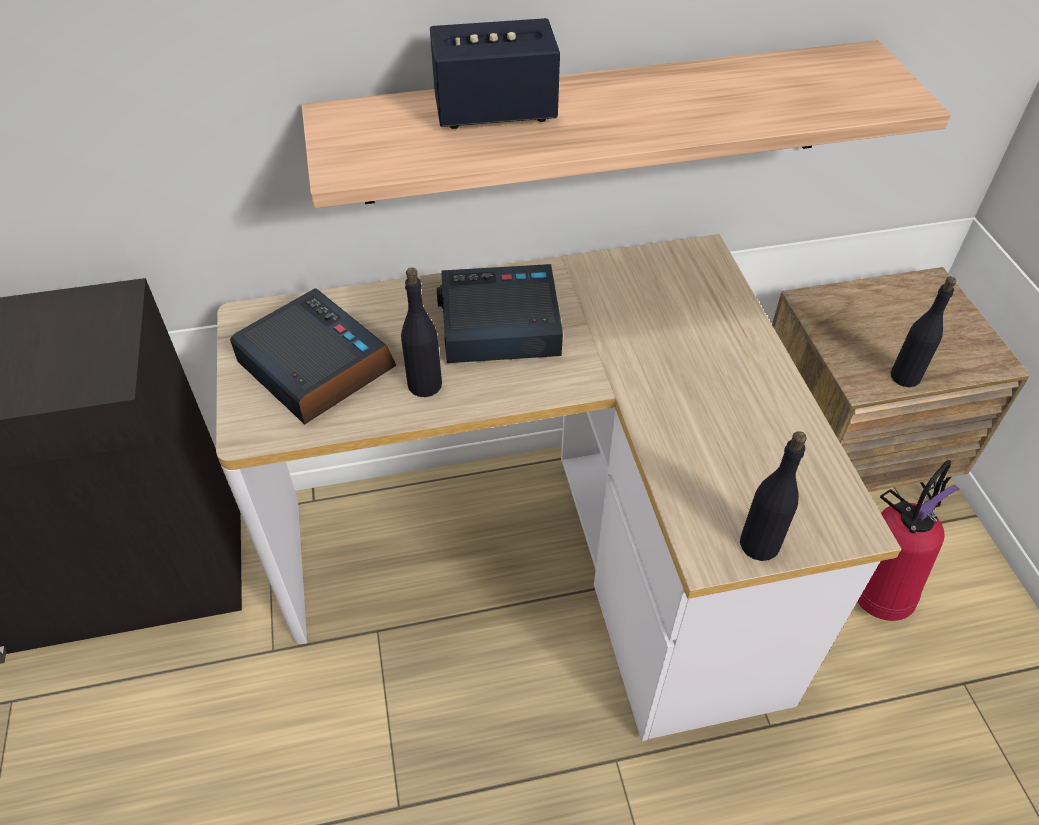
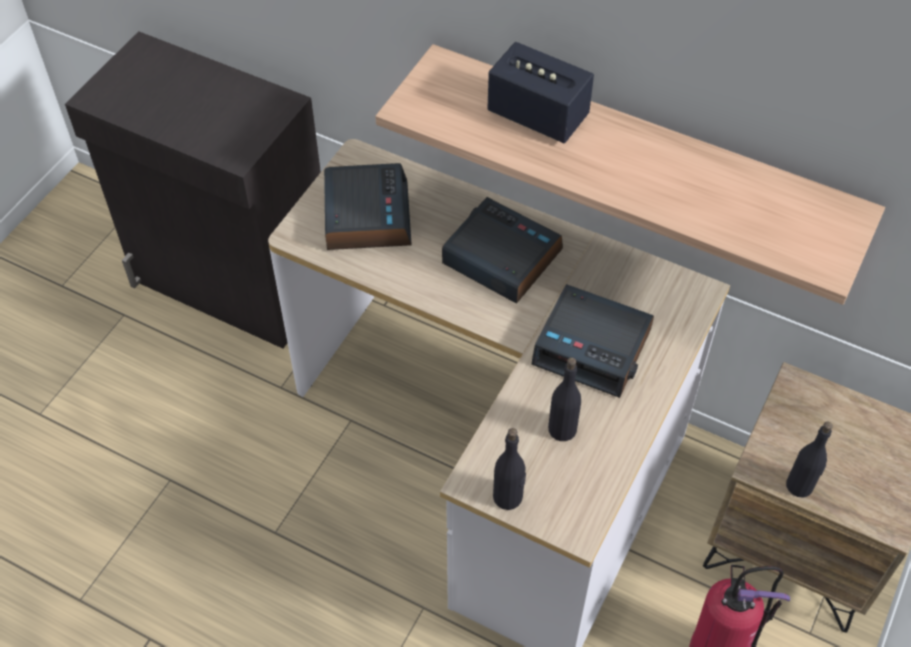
camera: 40 degrees right, 5 degrees up
(424, 384) = (417, 268): black bottle -> black bottle (562, 429)
(672, 351) = (593, 347): none -> alarm clock

